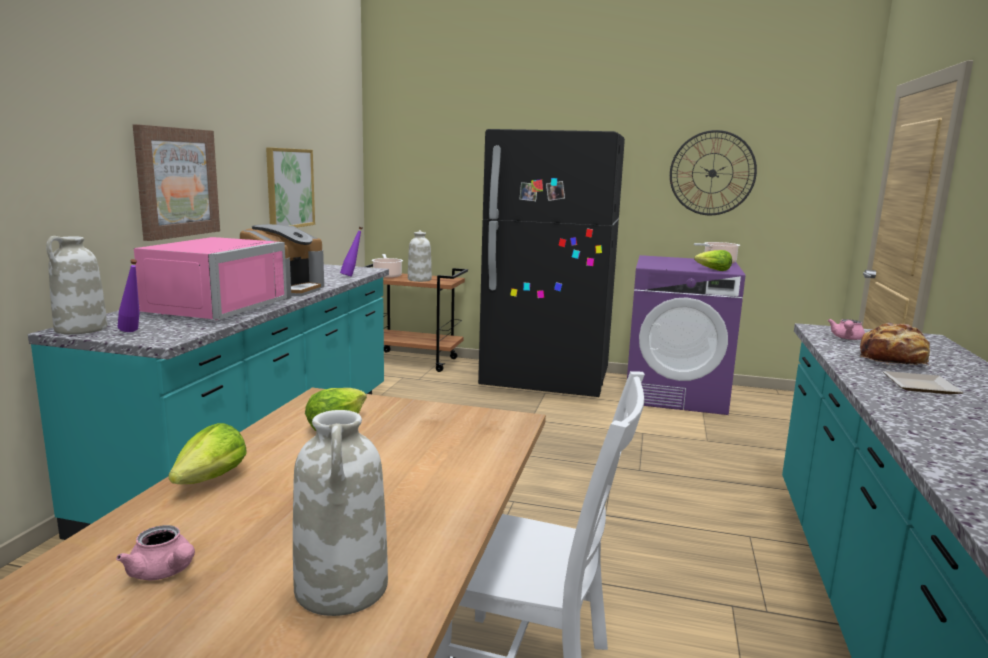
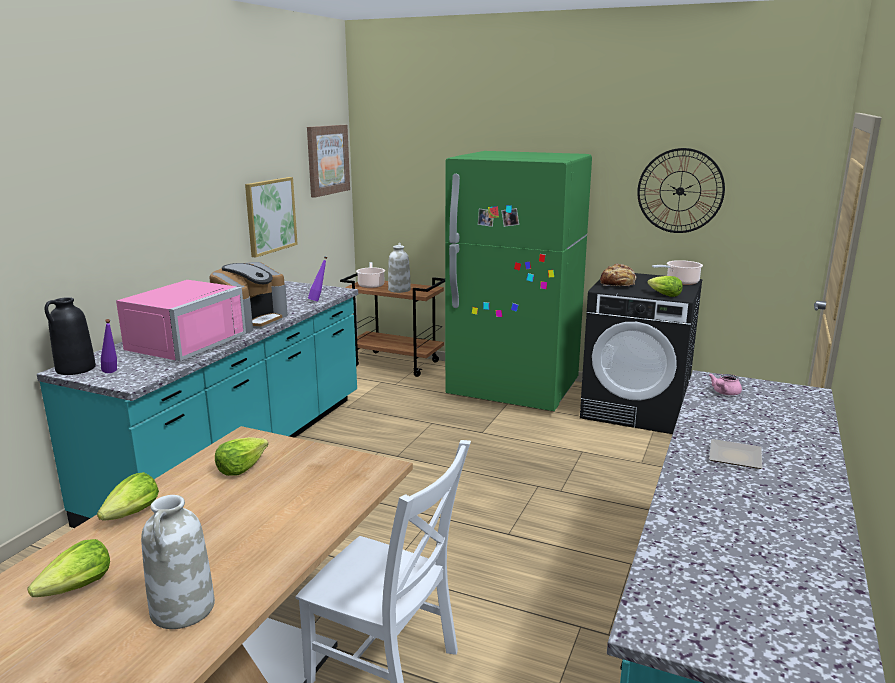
camera: 10 degrees right, 5 degrees up
(81, 329) = (75, 369): white vase -> black vase
(164, 572) = (77, 588): pink teapot -> lettuce
(176, 182) = (159, 232): picture -> picture (327, 160)
(546, 382) = (513, 391): black fridge -> green fridge
(676, 394) = (636, 409): purple washing machine -> black washing machine
(893, 360) = (742, 423): bread -> bread (617, 284)

